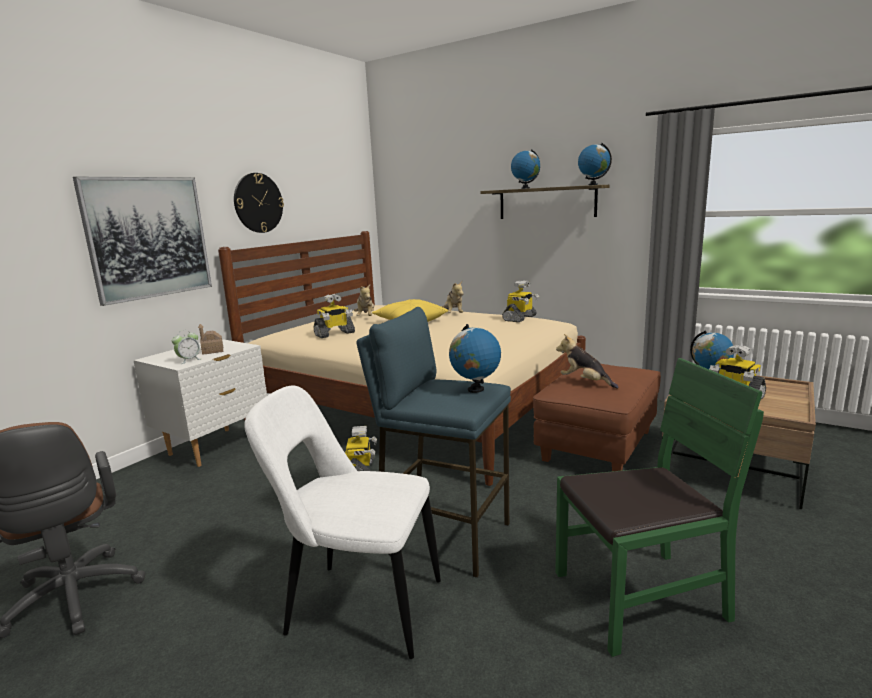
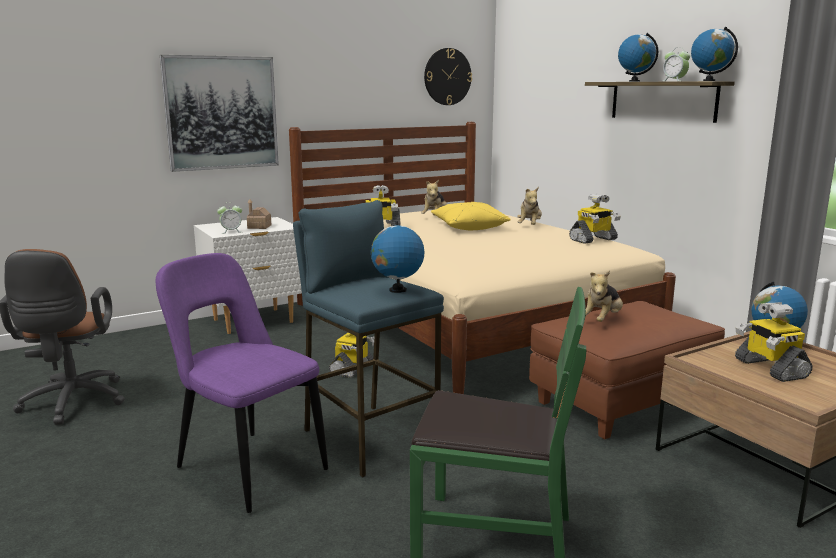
camera: 25 degrees right, 0 degrees up
(258, 203) = (341, 84): wall clock -> wall clock (447, 76)
(358, 606) = (247, 467): white chair -> purple chair
(562, 186) = (674, 81): none -> alarm clock
(585, 382) = (602, 320): plush toy -> plush toy turned 120 degrees counterclockwise

